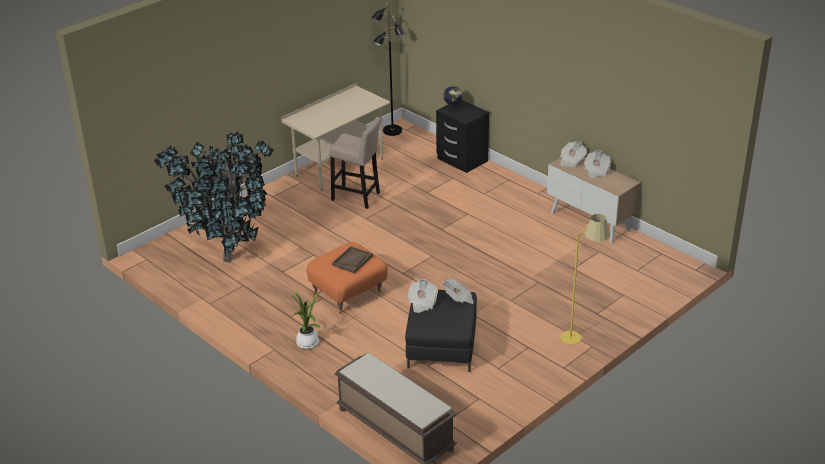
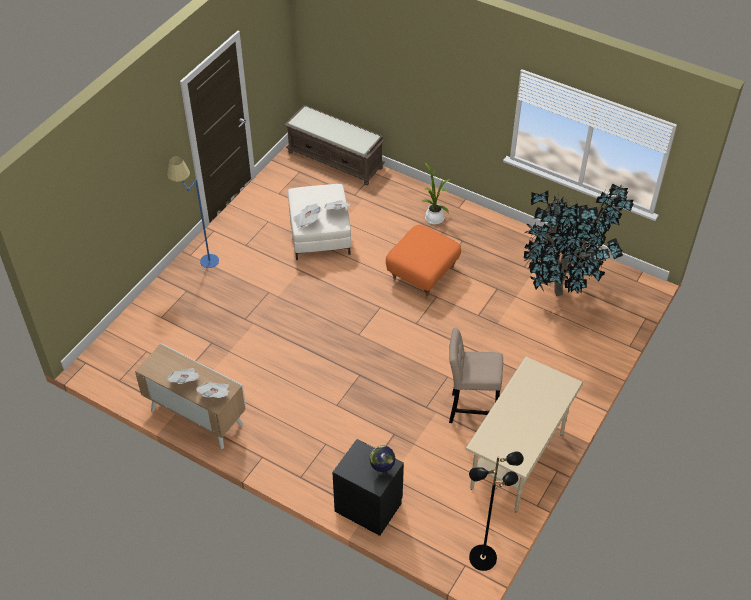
camera: 165 degrees right, 15 degrees up
(352, 260) = (417, 246): brown tray -> none
(442, 346) = (320, 234): black ottoman -> white ottoman
(580, 339) = (200, 260): yellow floor lamp -> blue floor lamp

